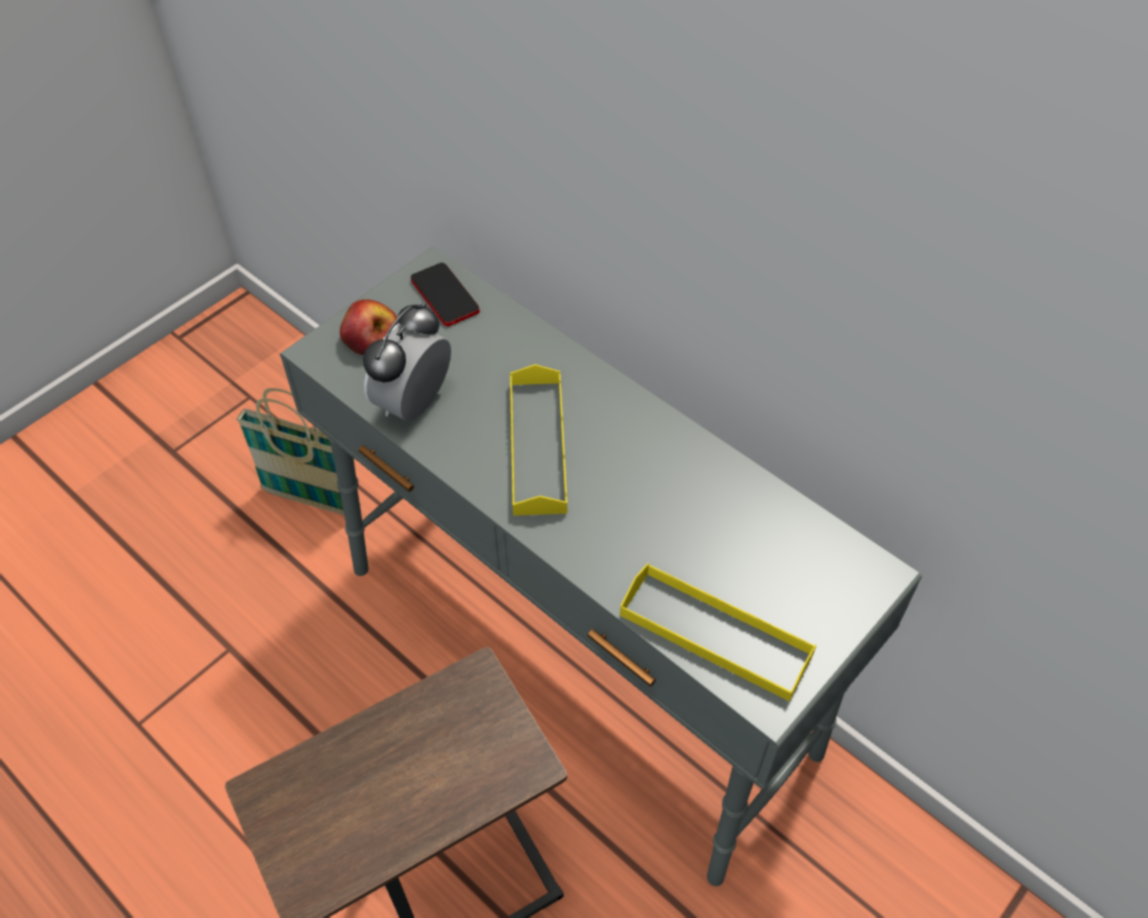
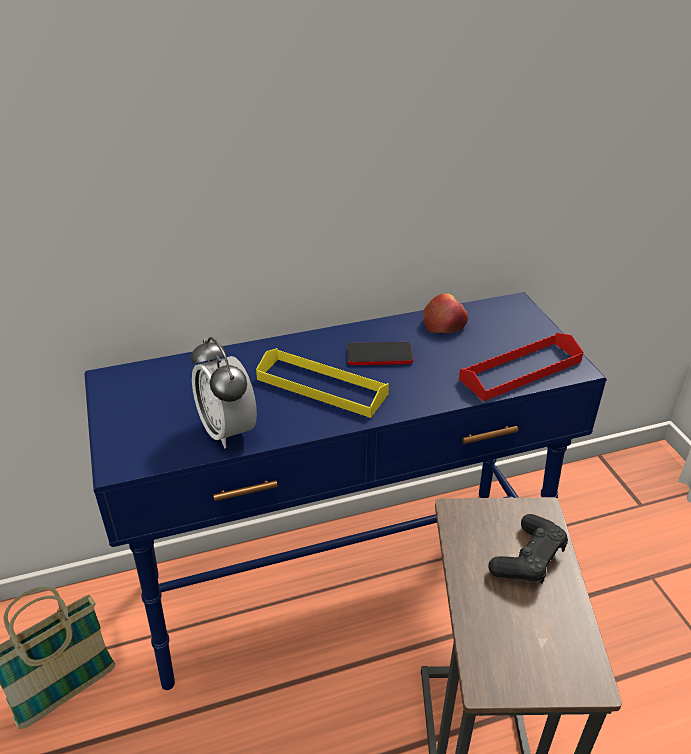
camera: 60 degrees left, 15 degrees down
(371, 337) = (138, 430): apple -> apple (444, 323)
(445, 295) = (142, 381): phone -> phone (379, 355)
(446, 775) = (528, 558): none -> black game controller
(574, 661) = (345, 582): grey console table -> blue console table
(715, 634) = (520, 370): yellow tray -> red tray

